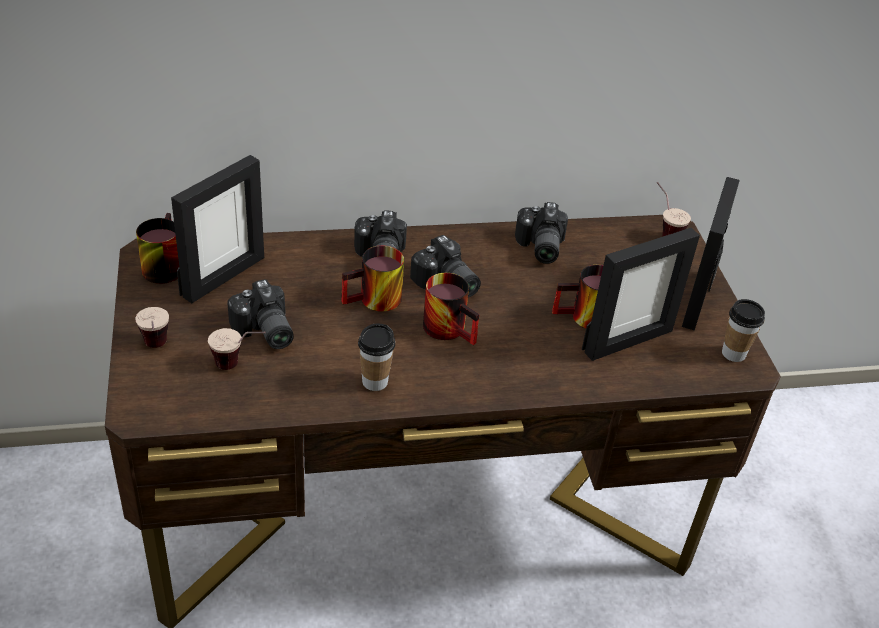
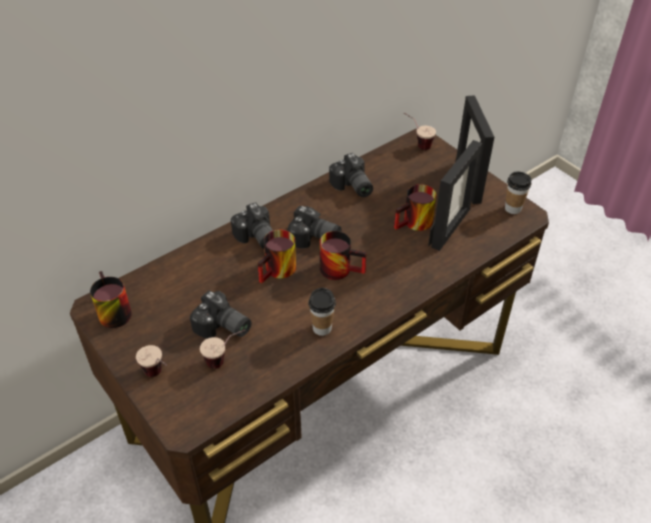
camera: 25 degrees left, 5 degrees up
(223, 276) = (162, 300): picture frame -> none

